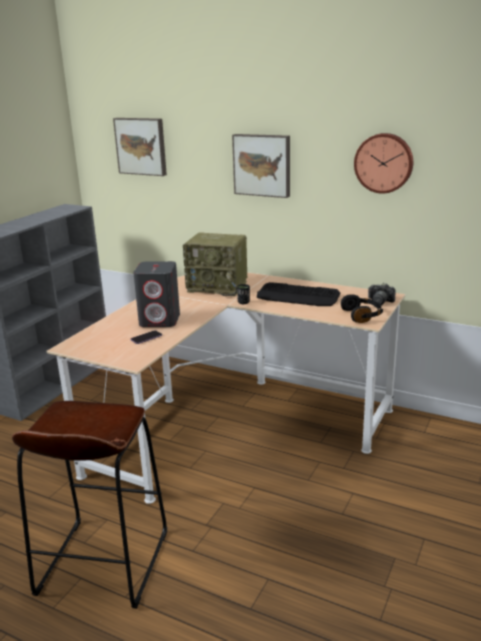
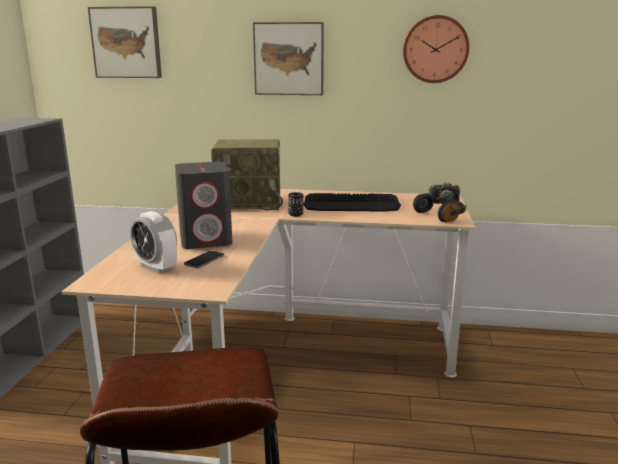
camera: 20 degrees left, 5 degrees down
(112, 340) = (156, 267): none -> alarm clock

